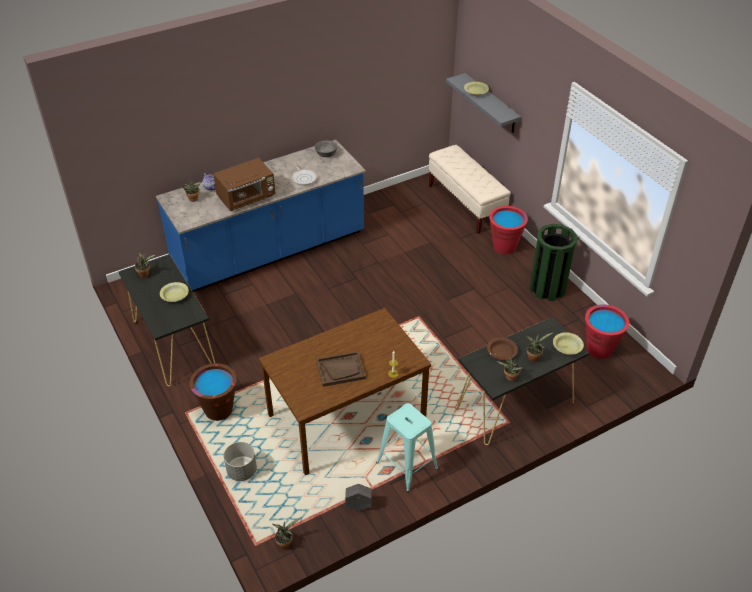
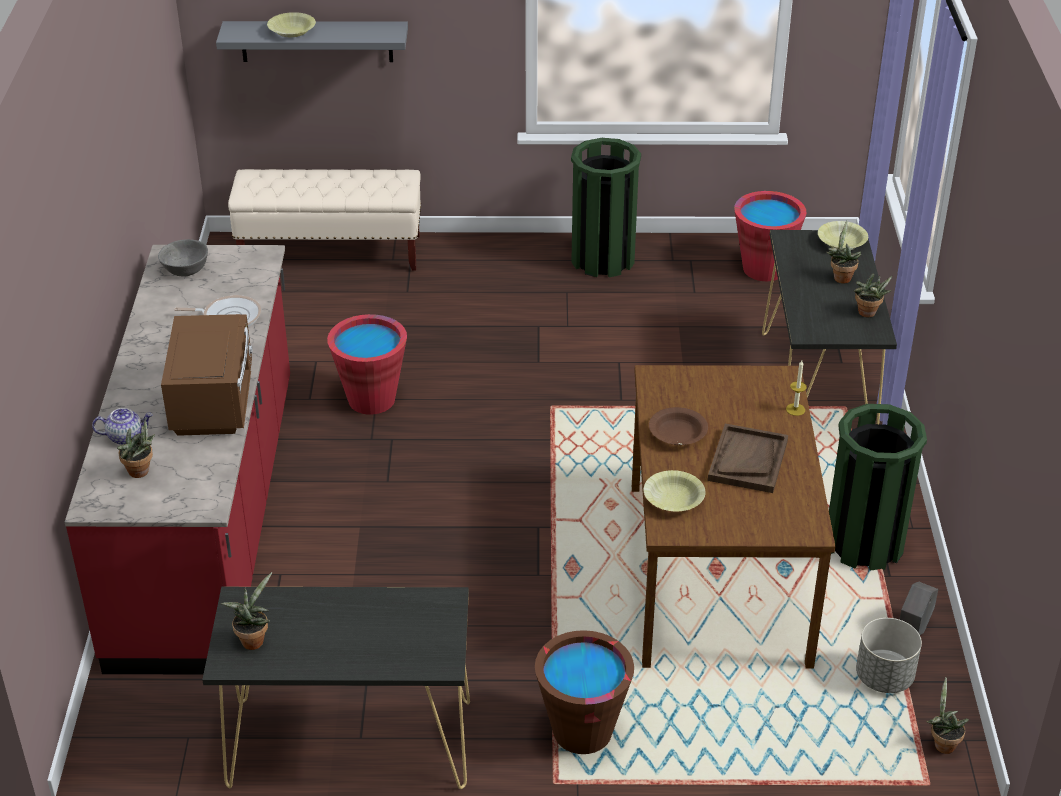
camera: 60 degrees left, 5 degrees down
(175, 295) = (361, 614): yellow bowl -> yellow bowl (673, 499)
(242, 471) = (753, 748): grey planter -> grey planter (884, 677)
(270, 251) = (209, 518): blue counter -> red counter
(407, 466) = (864, 544): turquoise stool -> green trash can
(501, 352) = (809, 300): brown bowl -> brown bowl (677, 434)
(504, 246) = (472, 258): red bucket -> red bucket (371, 399)

